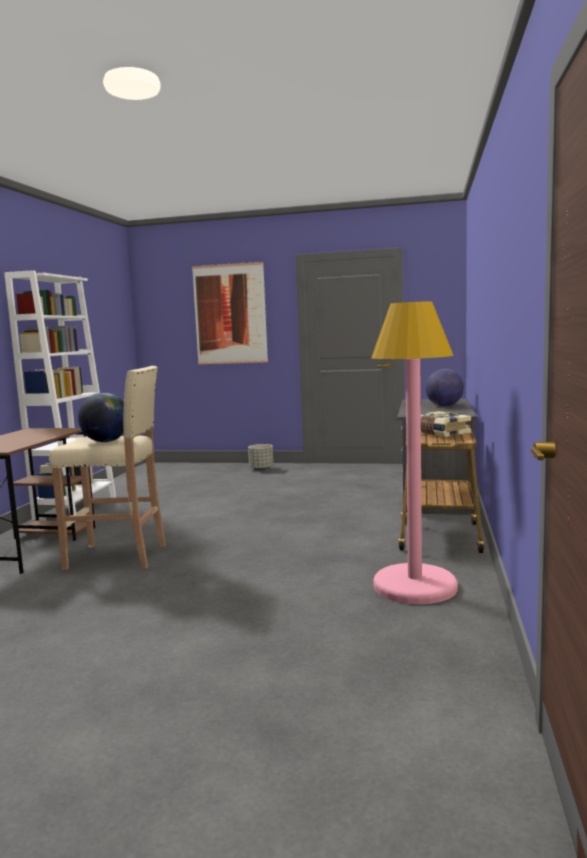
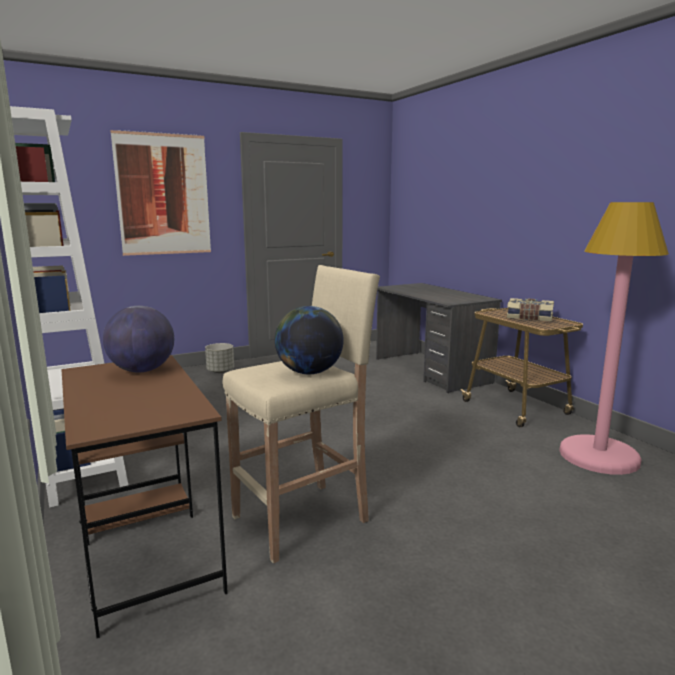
camera: 40 degrees left, 5 degrees up
(444, 406) = (437, 291): globe -> globe (142, 370)

